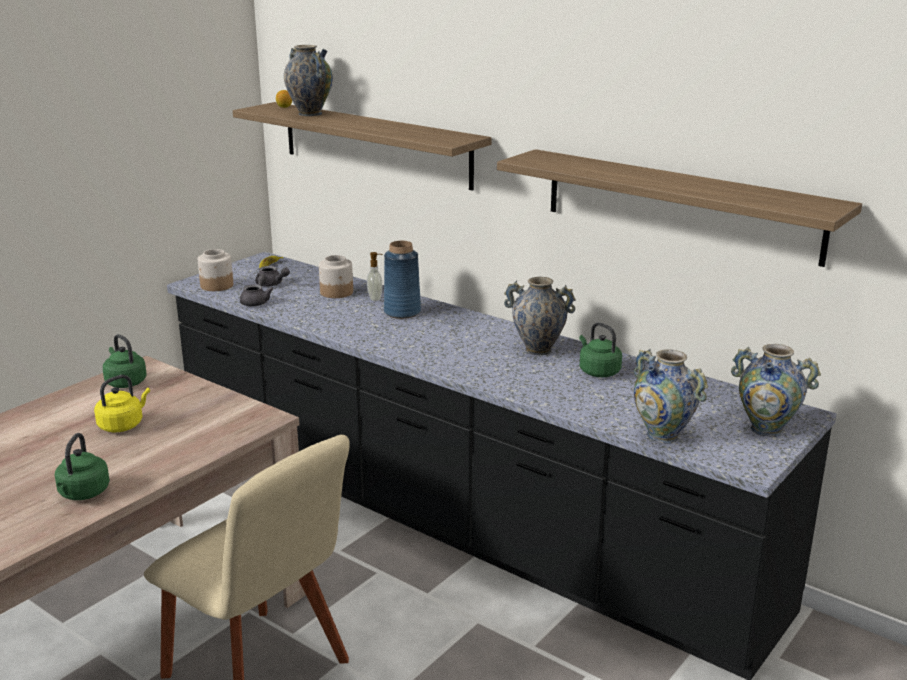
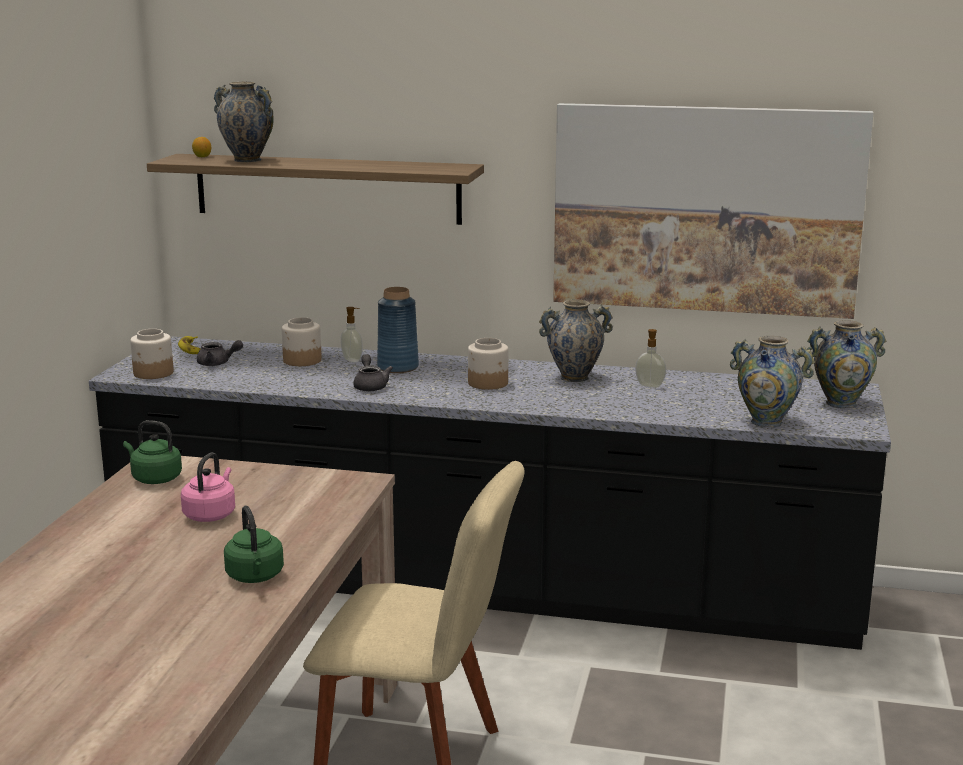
camera: 25 degrees left, 5 degrees down
(123, 425) = (211, 514): yellow kettle -> pink kettle
(257, 301) = (223, 380): grey teapot -> grey teapot (370, 386)
(456, 342) = (488, 383): none -> jar
(598, 371) = (650, 385): green kettle -> soap dispenser
(680, 205) = (706, 209): shelf -> picture

